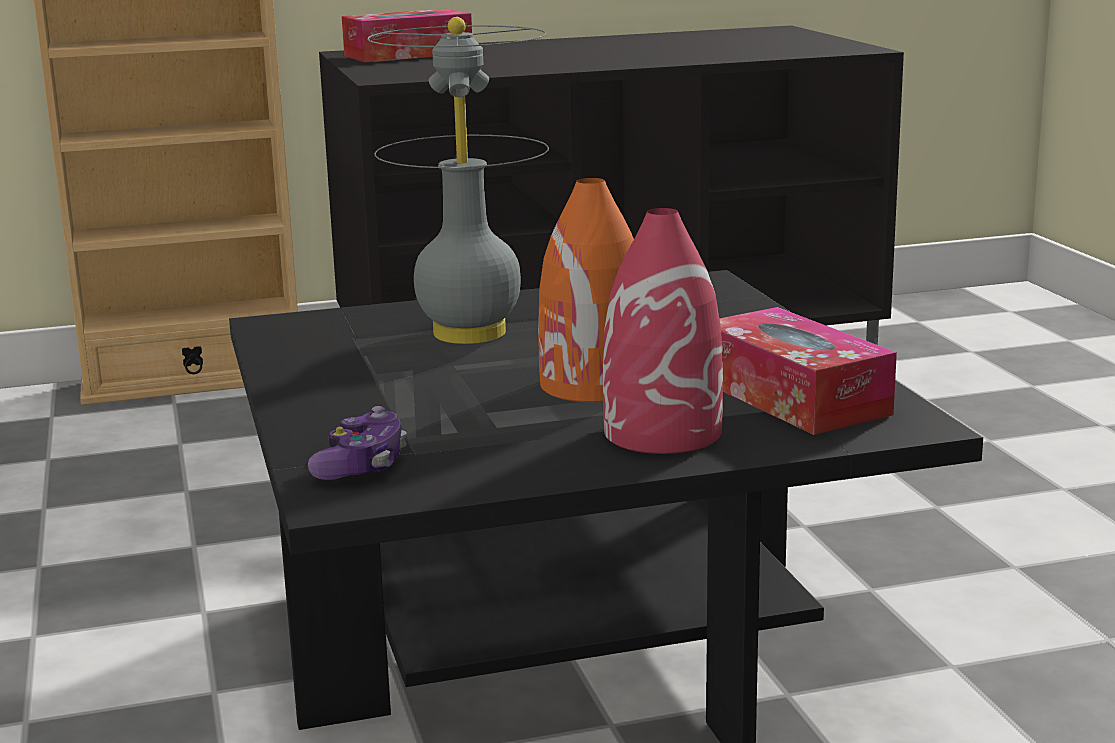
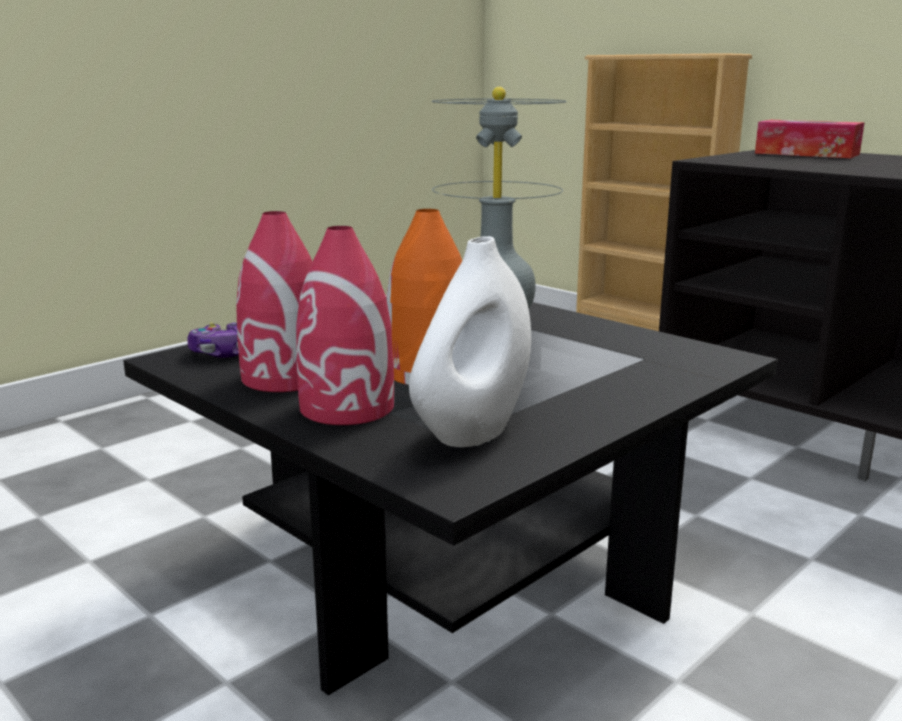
camera: 60 degrees right, 0 degrees up
(518, 447) = (285, 378): none -> red vase
(793, 397) = (473, 432): tissue box -> white vase

